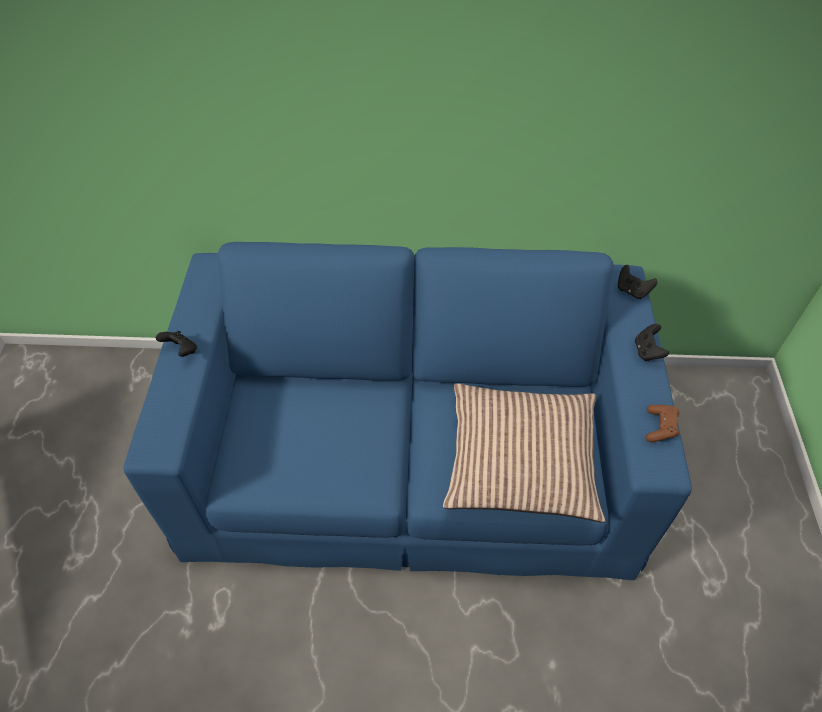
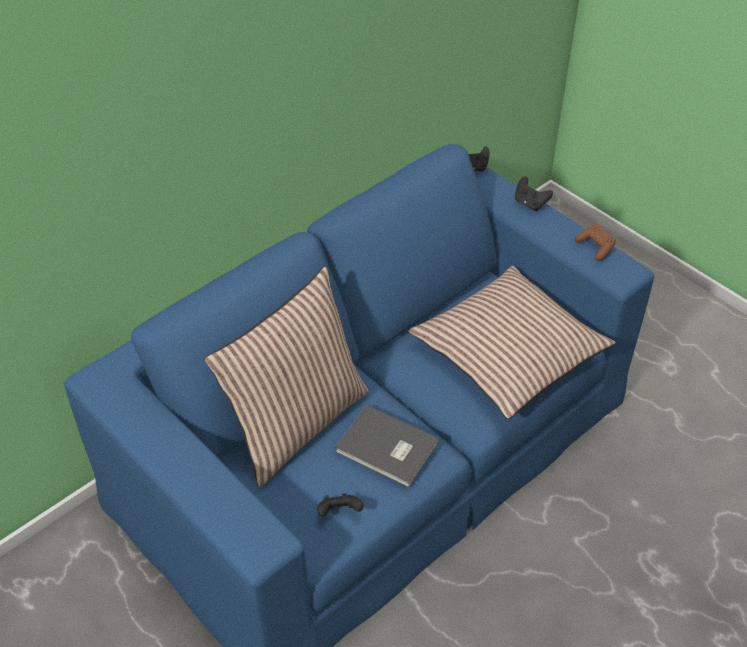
camera: 45 degrees left, 5 degrees down
(181, 351) = (177, 460): black game controller -> black game controller (339, 512)
(317, 390) = (296, 422): none -> pillow
(348, 457) = (387, 449): none -> grey book

